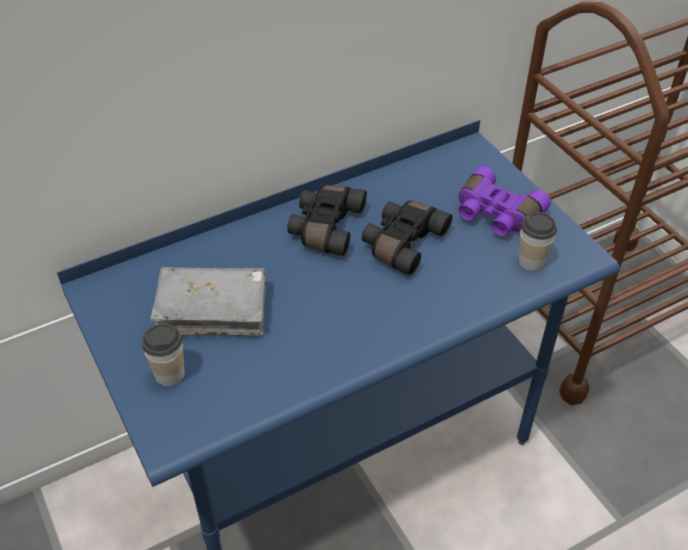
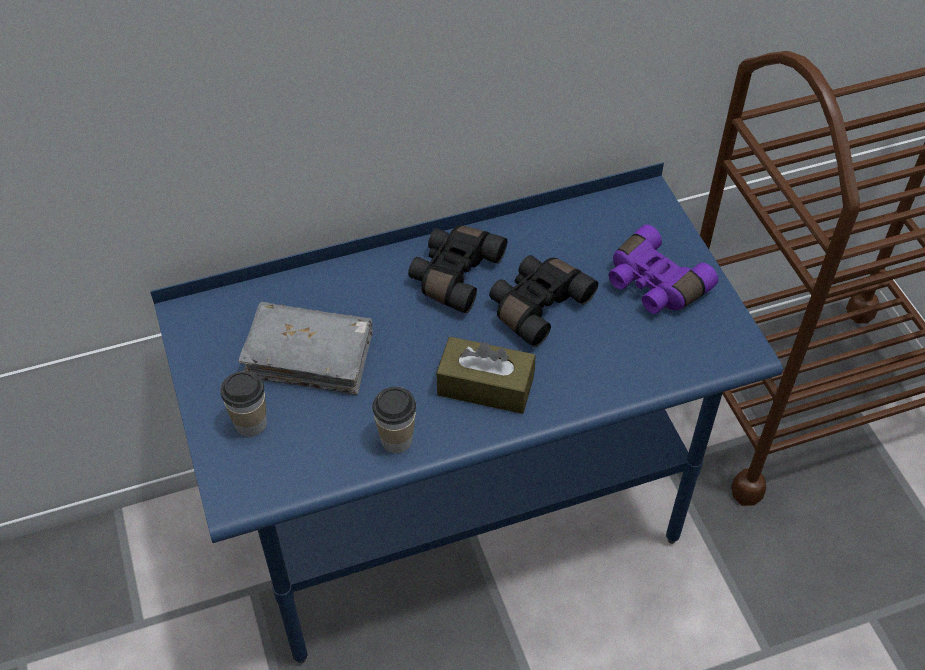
camera: 10 degrees right, 5 degrees up
(374, 314) = (485, 386): none -> brown tissue box
(531, 261) = (679, 348): cup -> cup (396, 439)

